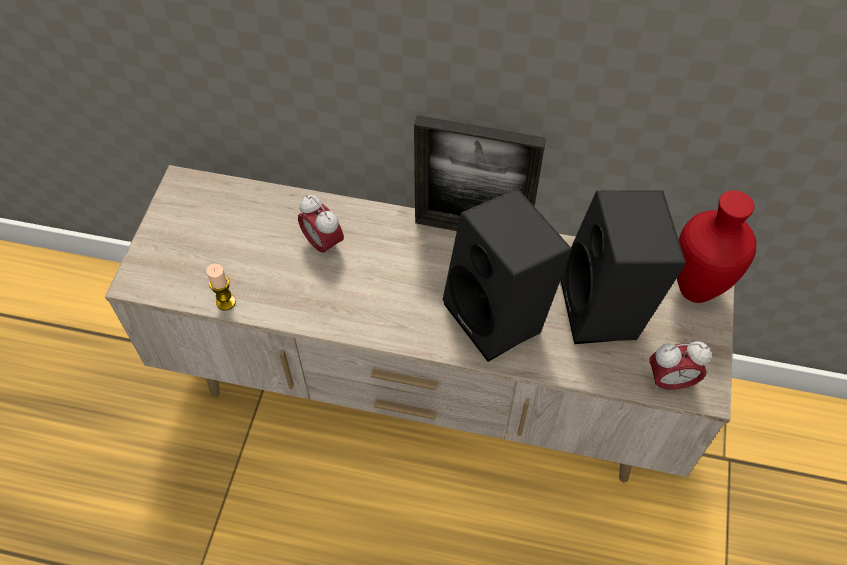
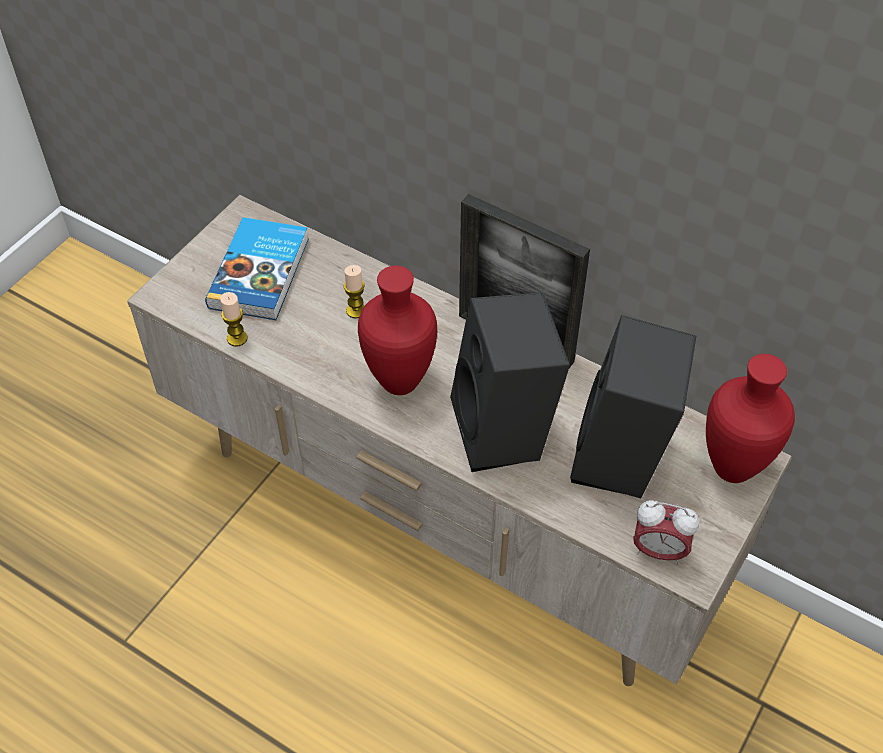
camera: 20 degrees right, 5 degrees down
(222, 233) = (261, 273): none -> book
(323, 244) = (356, 310): alarm clock -> candle
(390, 301) = (398, 384): none -> red vase

